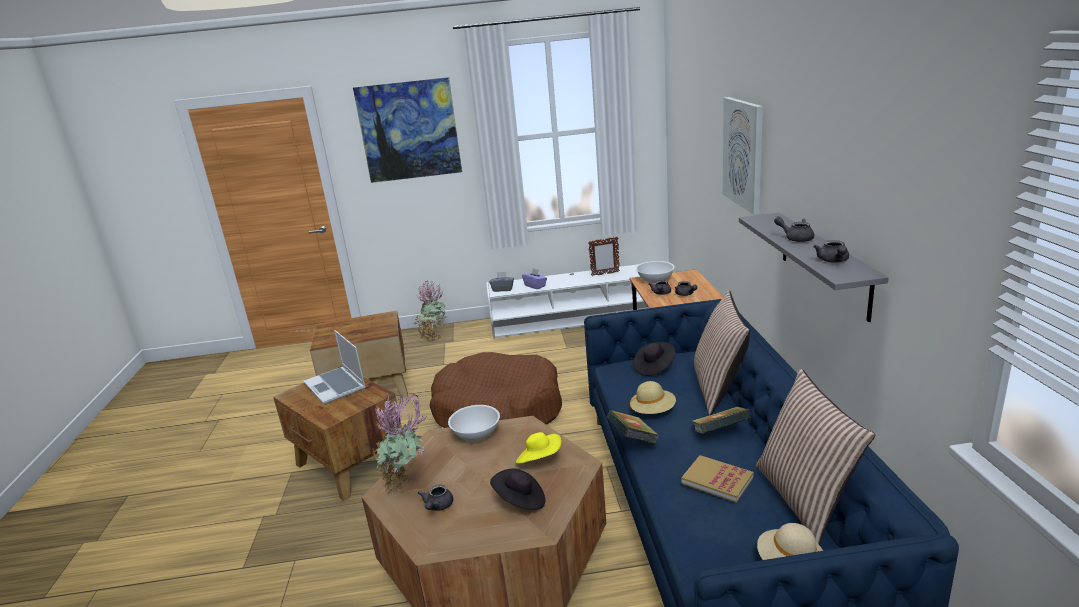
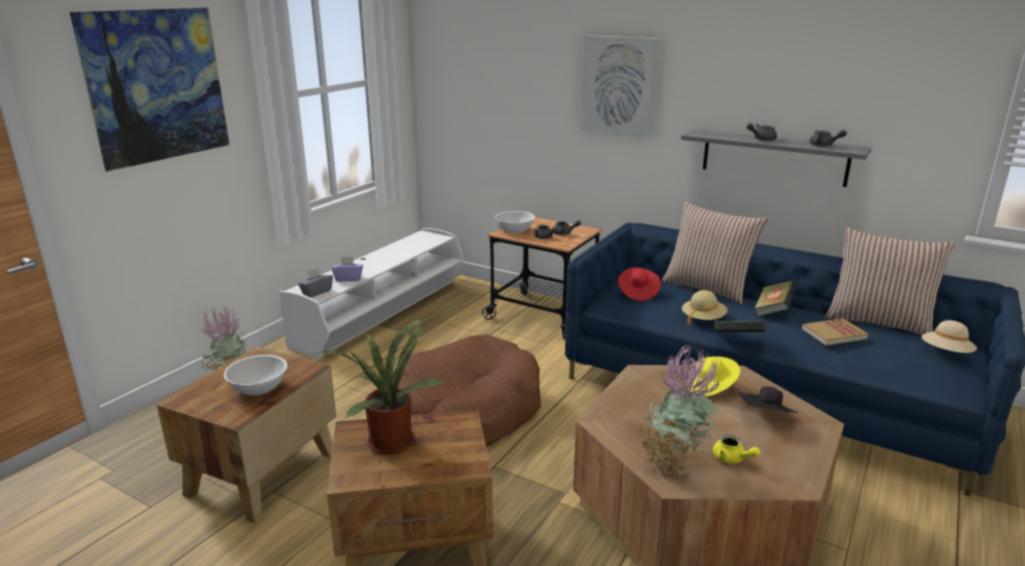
camera: 55 degrees left, 0 degrees up
(336, 386) = (390, 439): laptop -> potted plant
(437, 506) = (732, 459): grey teapot -> yellow teapot
(476, 434) = (623, 399): white bowl -> white bowl (258, 388)
(605, 274) = (398, 250): picture frame -> none
(654, 367) = (638, 293): black hat -> red hat

